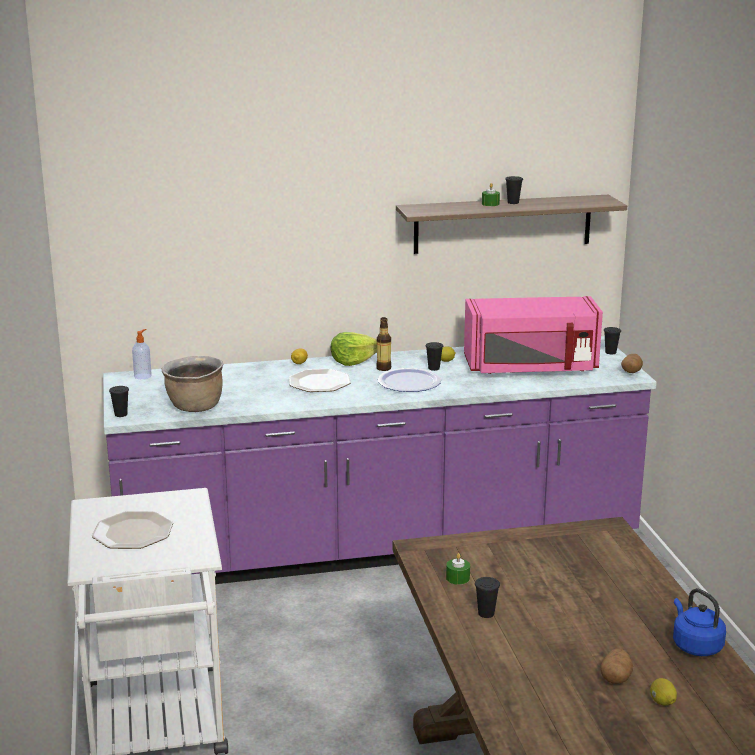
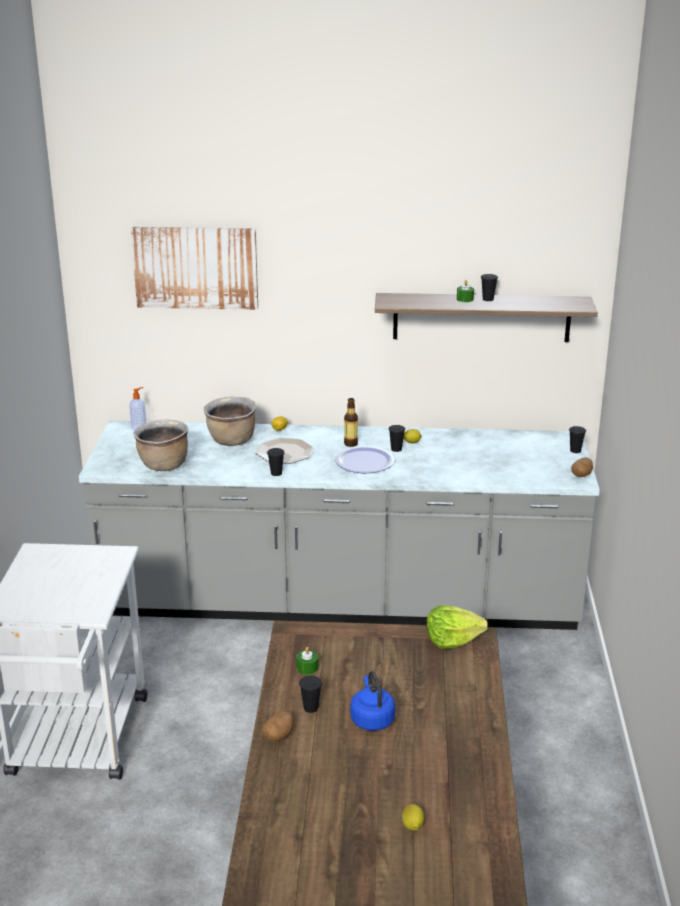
camera: 15 degrees right, 5 degrees up
(121, 414) = (98, 465): black cup -> black cup (276, 473)
(132, 532) = (53, 582): plate -> none
(202, 189) = (196, 267): none -> picture
(255, 378) = (231, 441): none -> brown cooking pot
(353, 361) = (328, 433): lettuce -> lettuce (452, 639)
(377, 546) = (340, 602): purple counter -> grey counter
(531, 367) = (487, 459): pink microwave -> none
(616, 678) = (386, 793): potato -> potato (279, 735)
(695, 645) = (479, 774): blue kettle -> blue kettle (371, 719)

